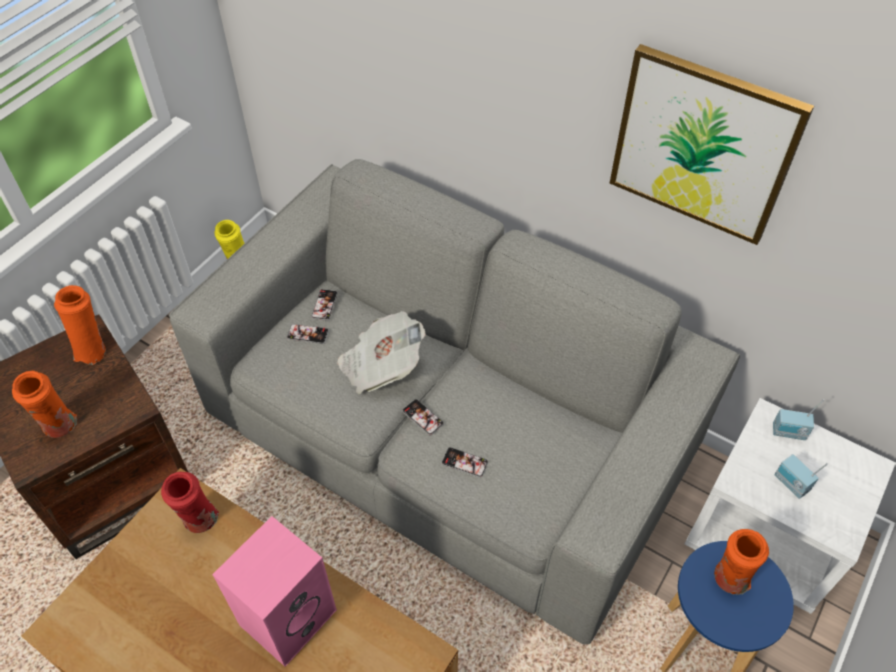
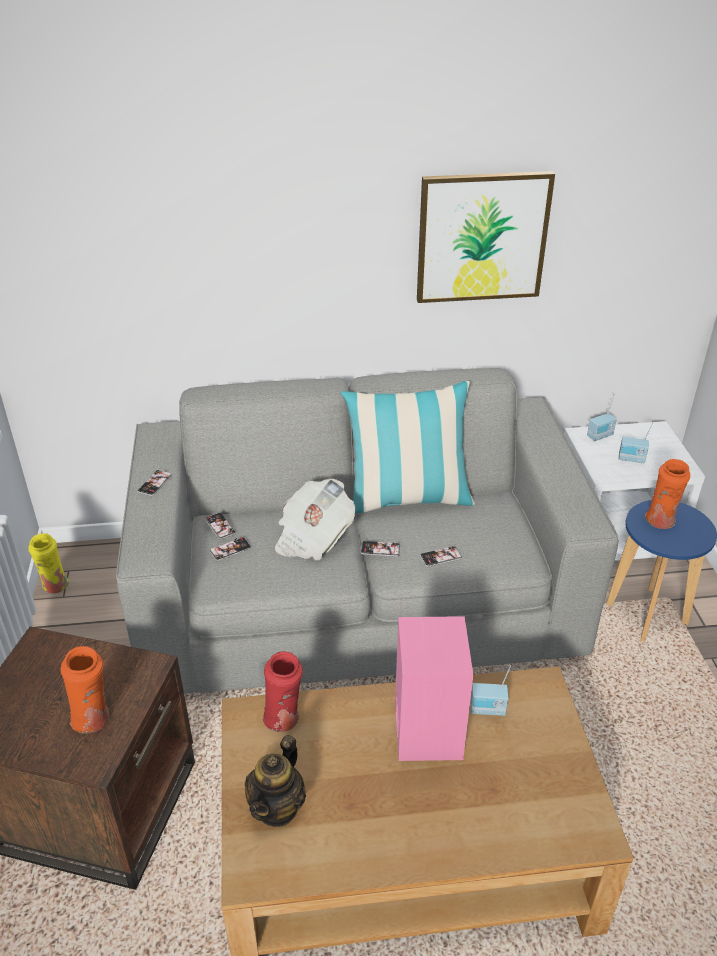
camera: 40 degrees left, 15 degrees down
(93, 350) = (57, 652): orange vase -> none
(124, 591) = (278, 807): none -> teapot
(281, 237) = (155, 483): none -> phone
(352, 640) = (488, 710): none -> radio
(510, 378) = (408, 498): none -> pillow

